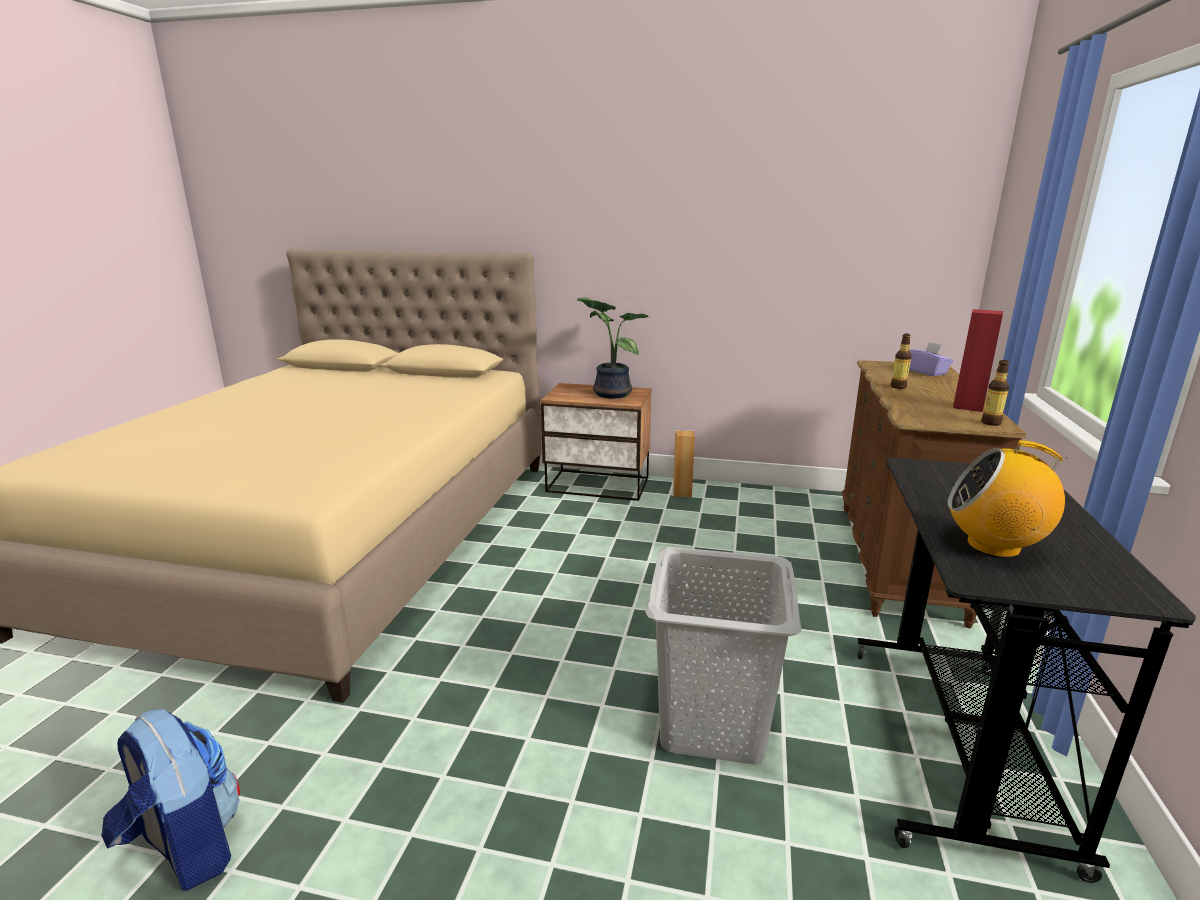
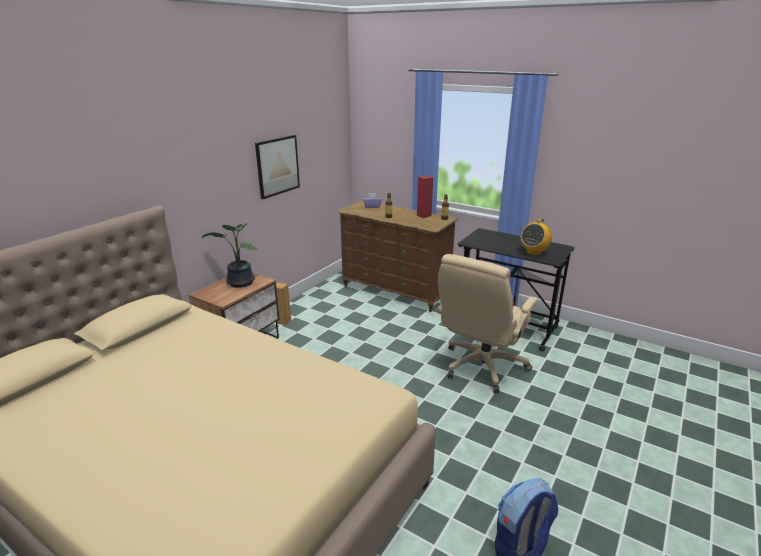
camera: 70 degrees left, 5 degrees up
(712, 723) = (480, 368): grey laundry basket -> beige office chair
(760, 251) = (277, 166): none -> picture

